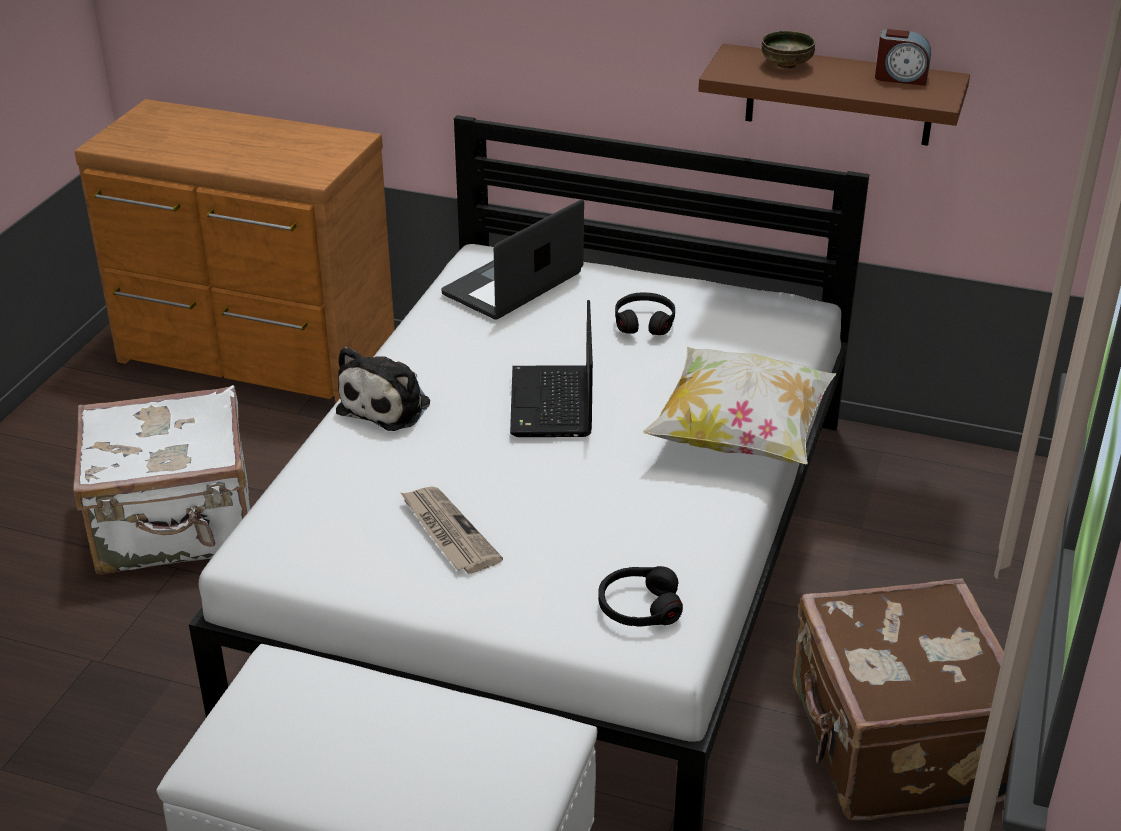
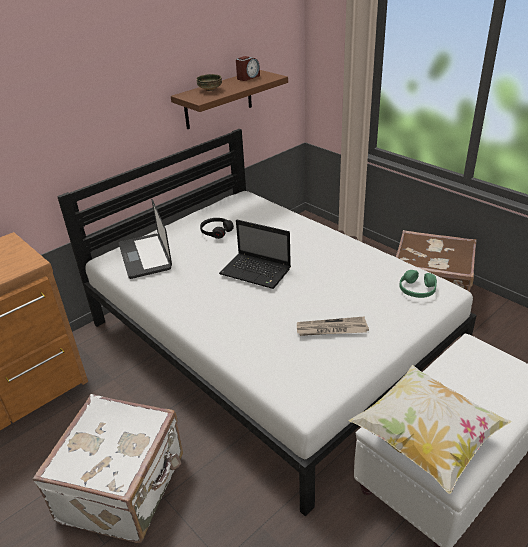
camera: 60 degrees left, 0 degrees up
(388, 405) = (210, 322): plush toy -> none
(639, 607) = (417, 290): black headphones -> green headphones
(740, 436) = (317, 234): pillow -> pillow (425, 440)

